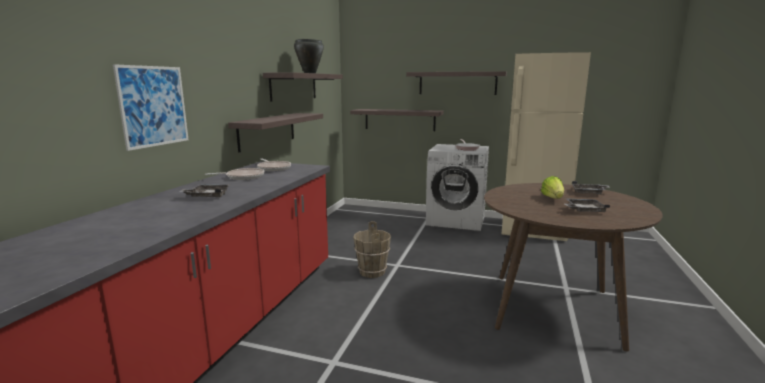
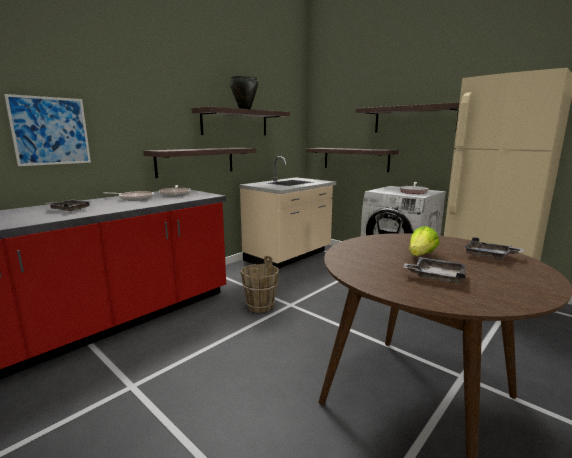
camera: 25 degrees right, 0 degrees up
(347, 223) = (289, 256): none -> beige counter

